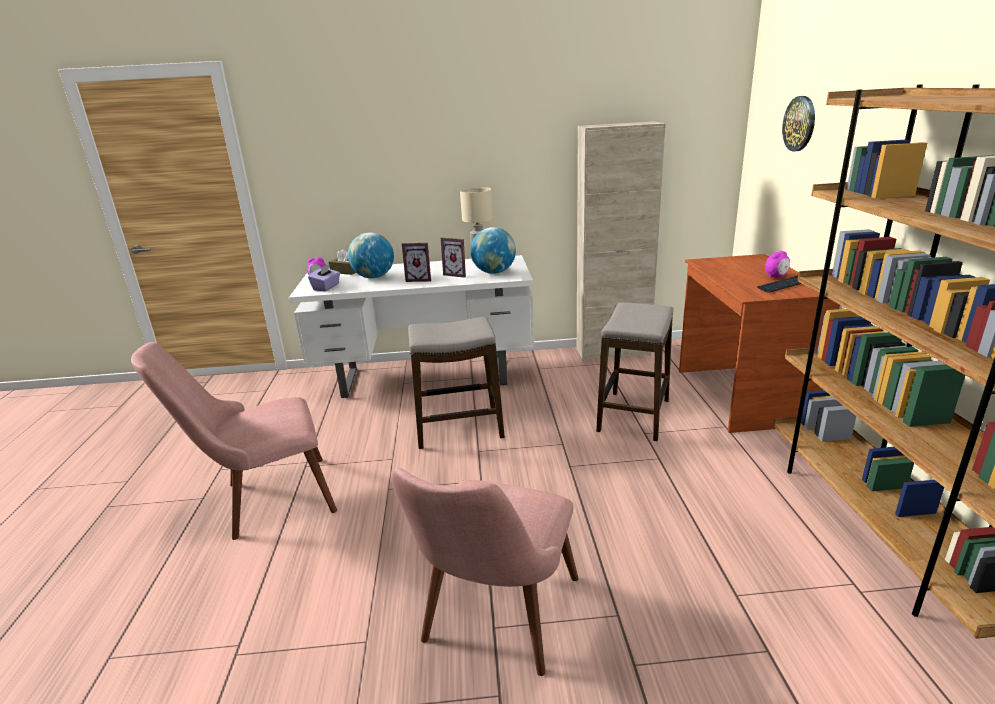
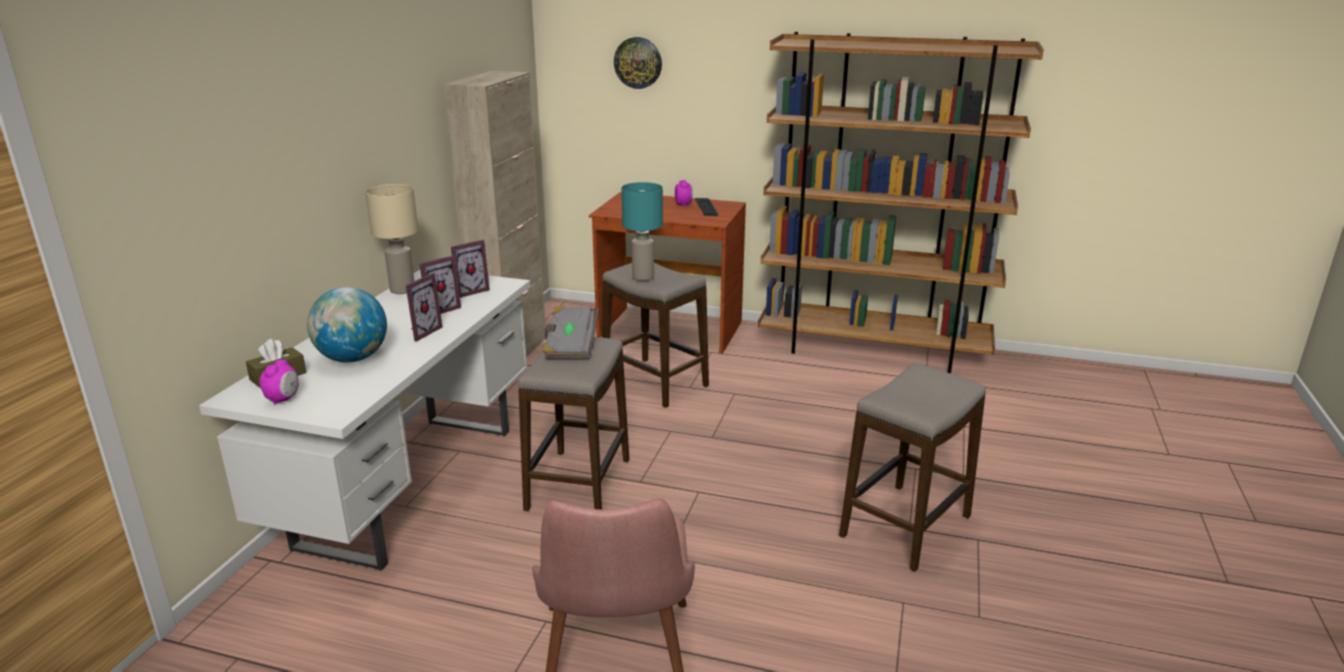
camera: 70 degrees left, 0 degrees up
(326, 287) = (343, 396): purple tissue box -> none
(470, 325) = (570, 346): none -> grey book
(494, 272) = (469, 291): globe -> picture frame
(494, 624) = (906, 526): pink chair -> stool
(627, 315) = (642, 277): none -> turquoise table lamp

